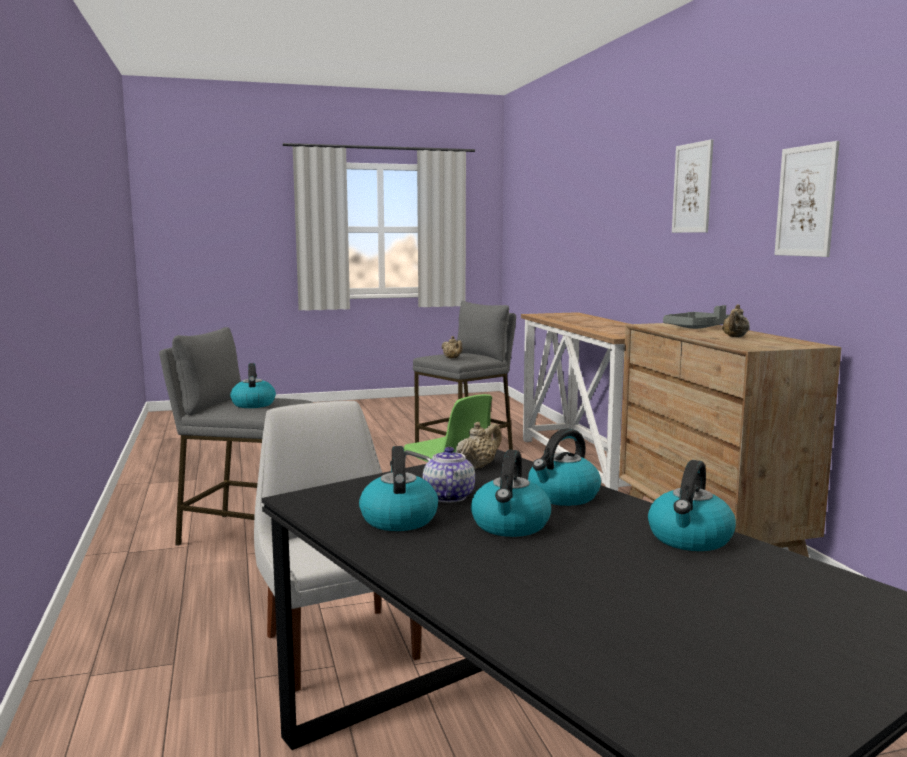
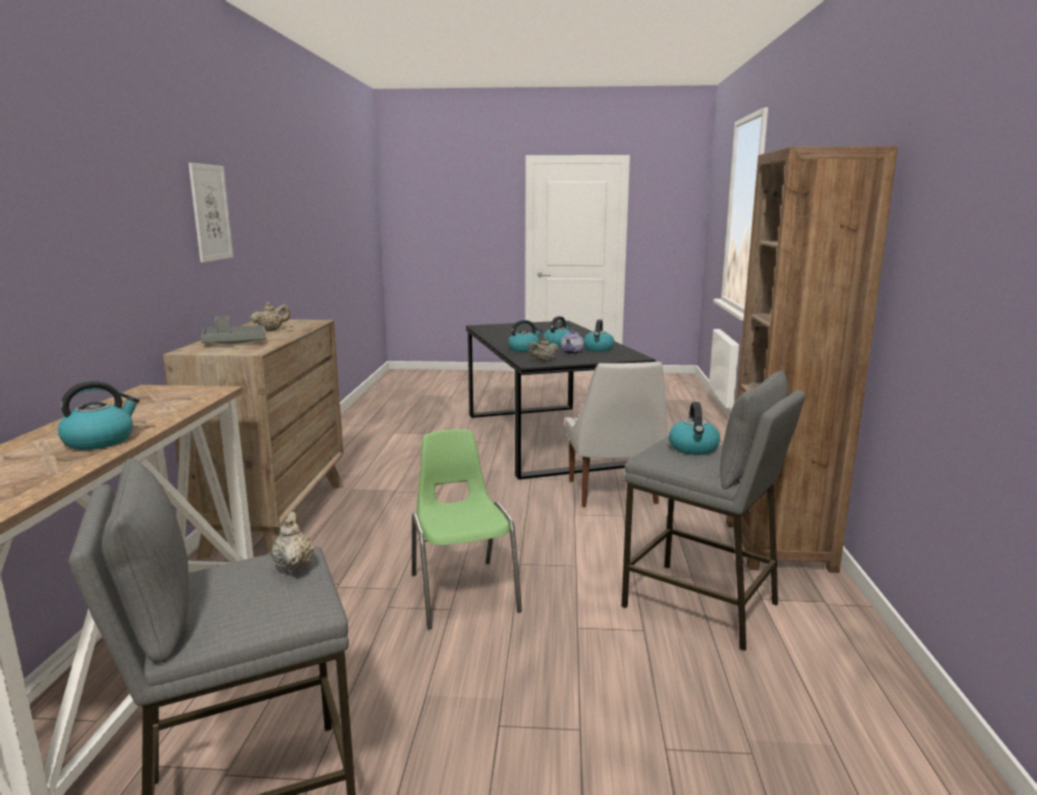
camera: 160 degrees left, 5 degrees up
(126, 598) = (779, 546): none -> brown bookcase
(690, 539) = (503, 338): kettle -> kettle (100, 441)
(692, 188) = (95, 187): picture -> none

